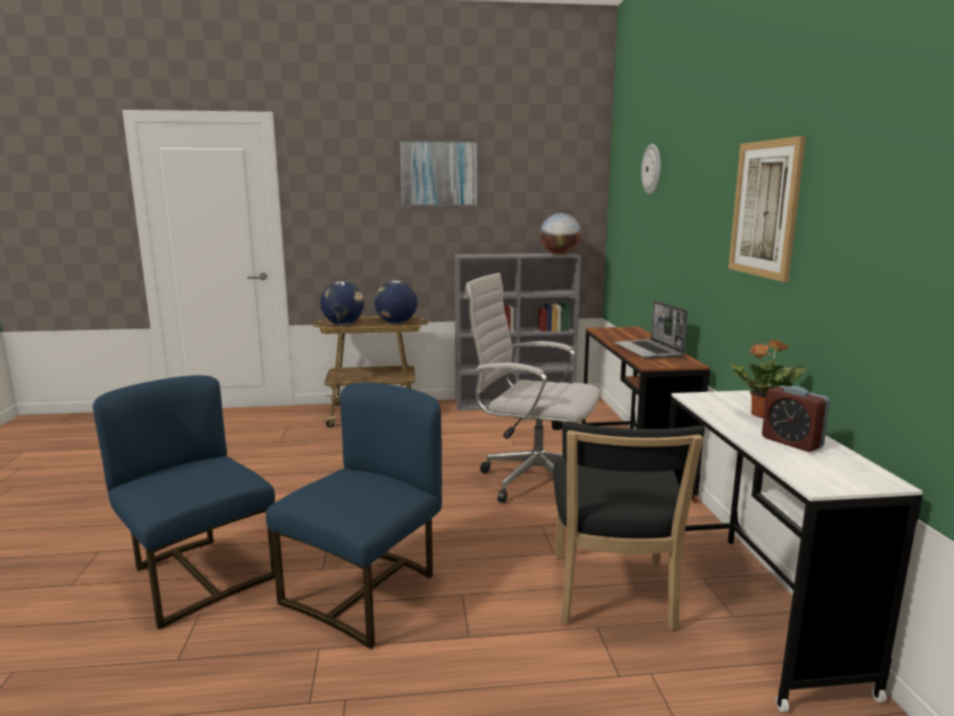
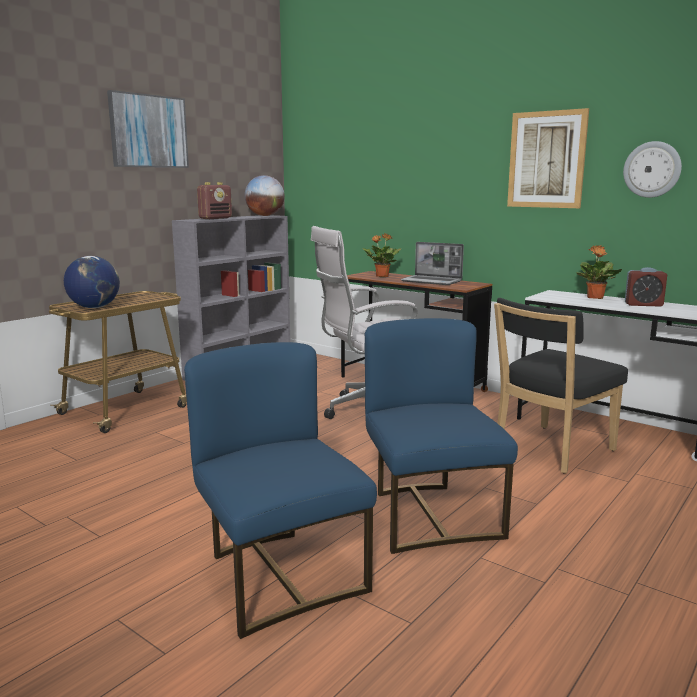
camera: 45 degrees left, 0 degrees up
(198, 576) = (280, 576): blue chair -> blue chair turned 60 degrees clockwise
(396, 323) = (148, 299): globe -> none
(495, 254) = (215, 218): none -> radio
(612, 595) = (550, 450): black chair -> black chair turned 90 degrees clockwise
(622, 335) = (381, 276): none -> potted plant
(652, 169) = (371, 134): wall clock -> wall clock (652, 169)

